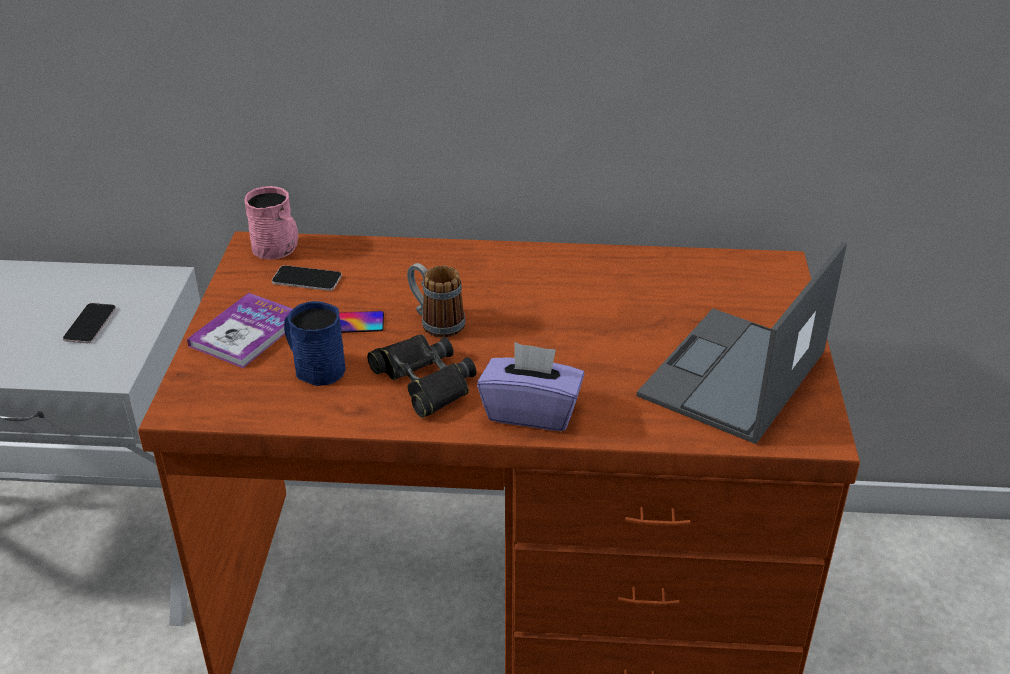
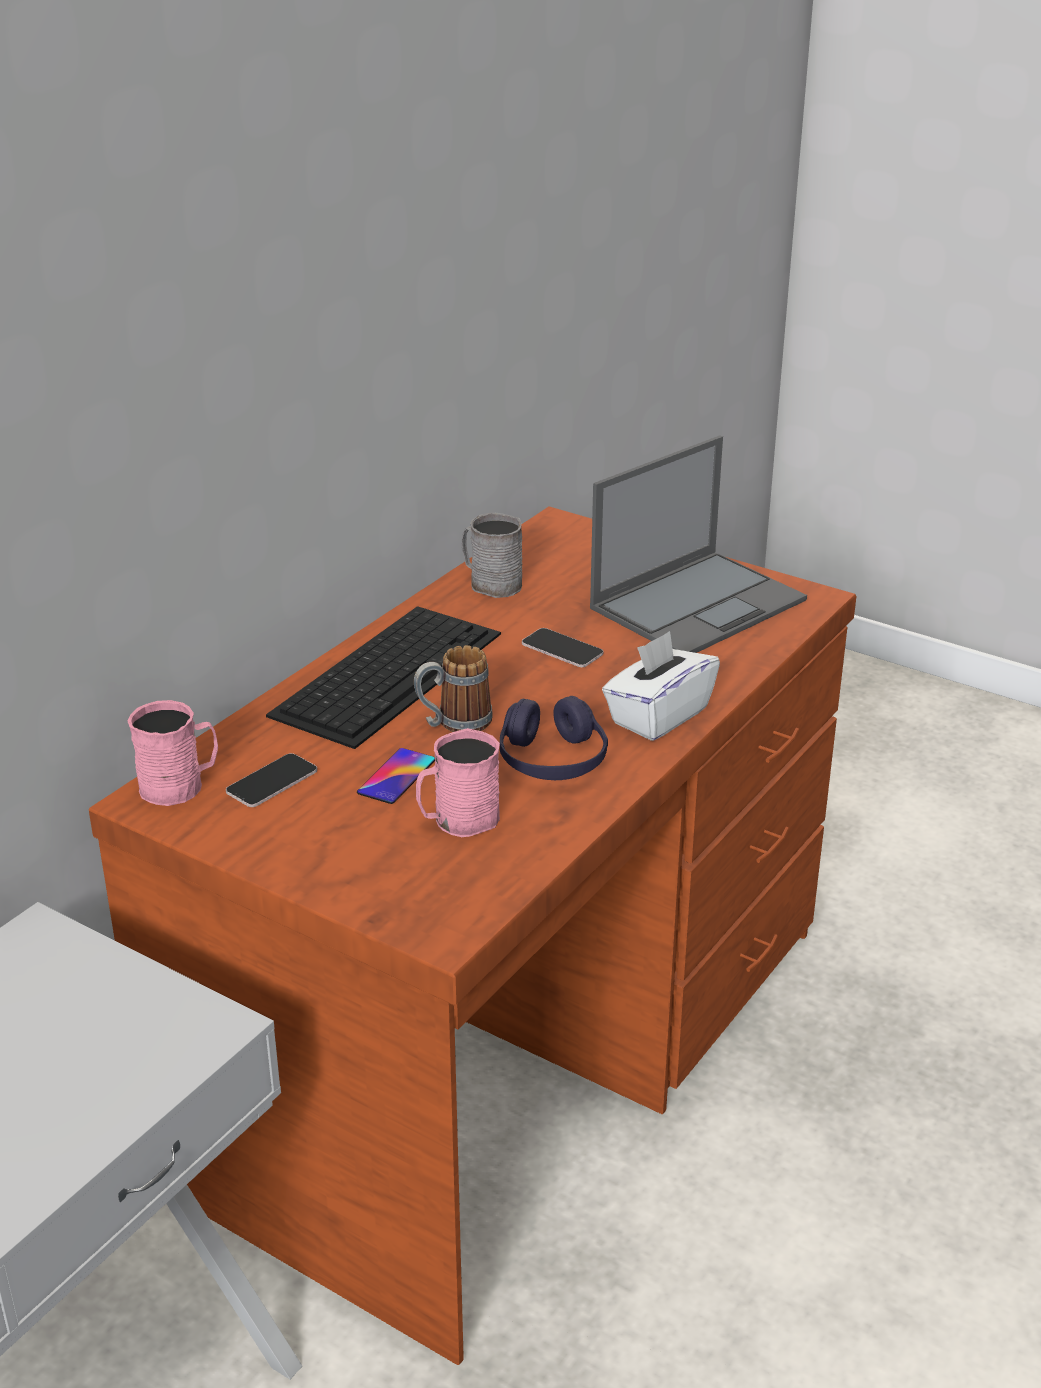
camera: 60 degrees left, 5 degrees down
(90, 324) = (71, 1023): phone -> phone (562, 649)
(246, 332) = (338, 851): book -> none
(314, 367) = (458, 821): blue mug -> pink mug
(424, 381) = (552, 760): black binoculars -> purple headphones
(477, 272) = (388, 672): none -> keyboard
(531, 411) = (658, 716): purple tissue box -> white tissue box
(647, 268) = (490, 583): none -> grey mug
(732, 376) = (699, 603): laptop -> laptop turned 105 degrees counterclockwise

